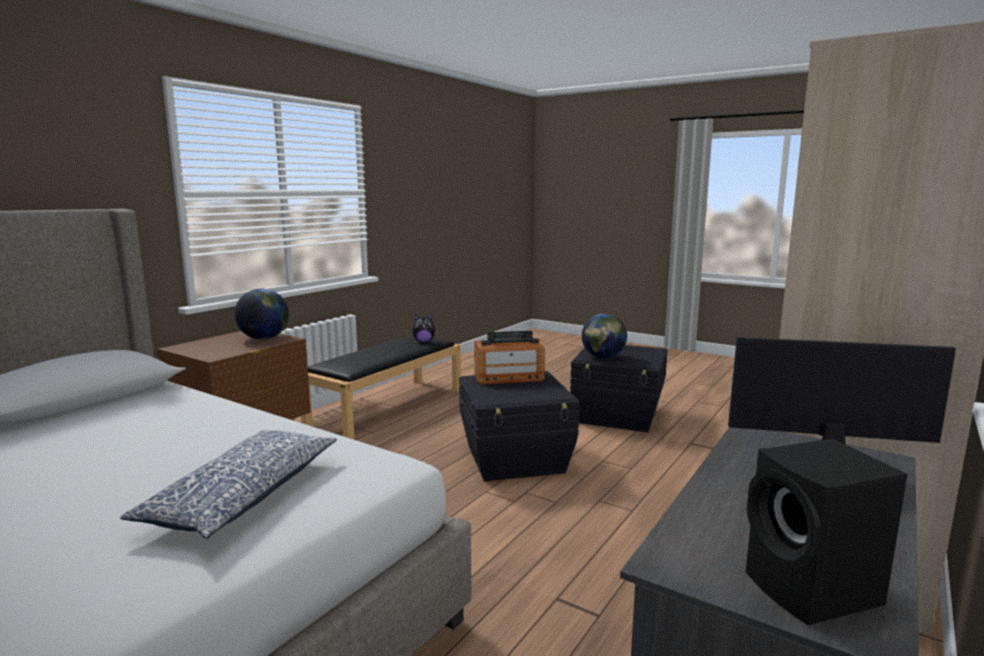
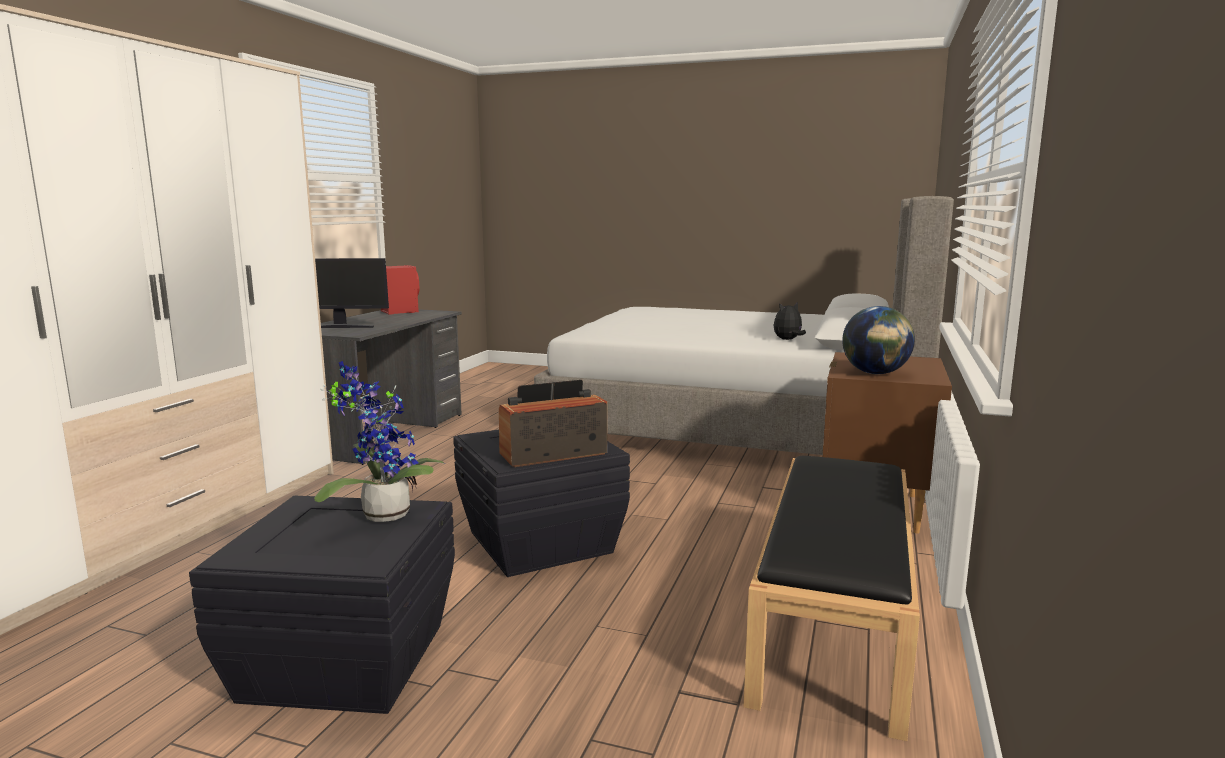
camera: 165 degrees right, 0 degrees up
(243, 496) = (630, 325): pillow -> none
(424, 341) = (817, 545): plush toy -> plush toy (788, 340)
(603, 357) = (382, 513): globe -> potted plant
(814, 592) = (399, 311): black speaker -> red speaker

